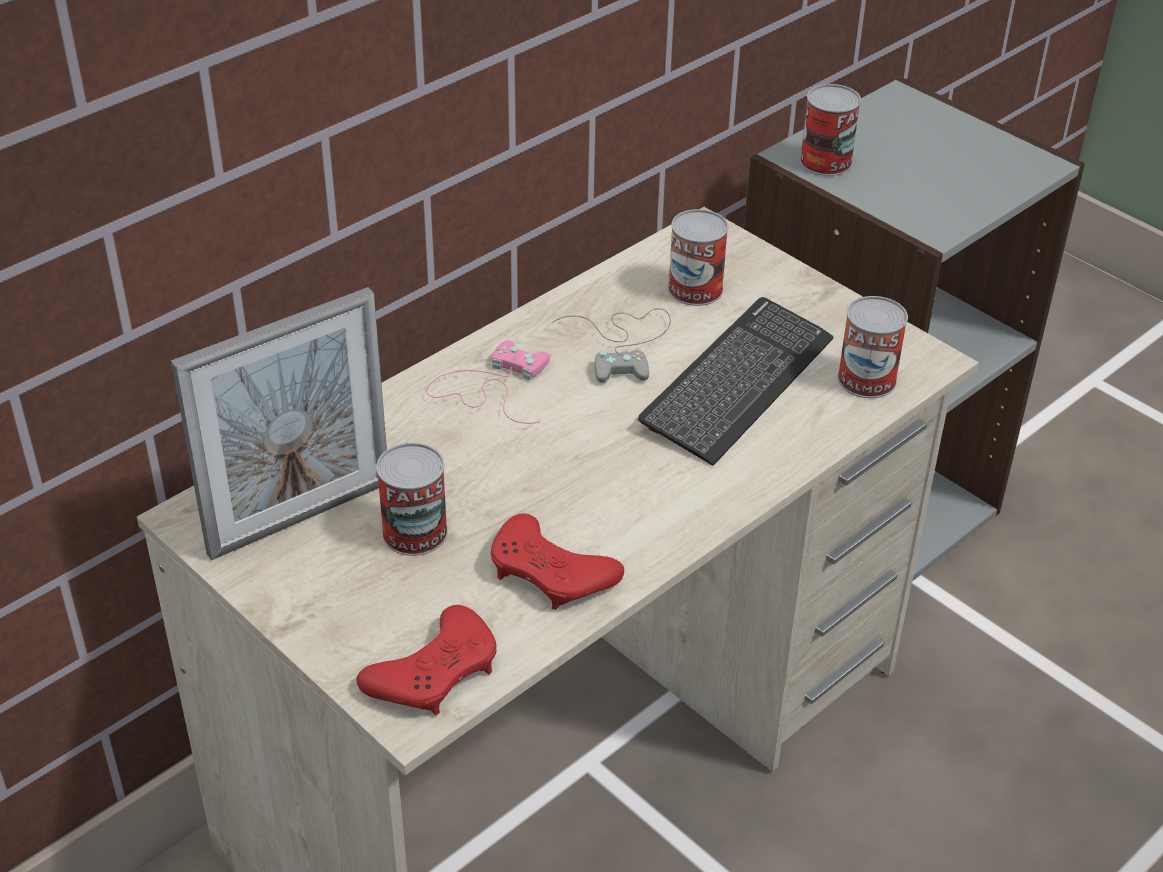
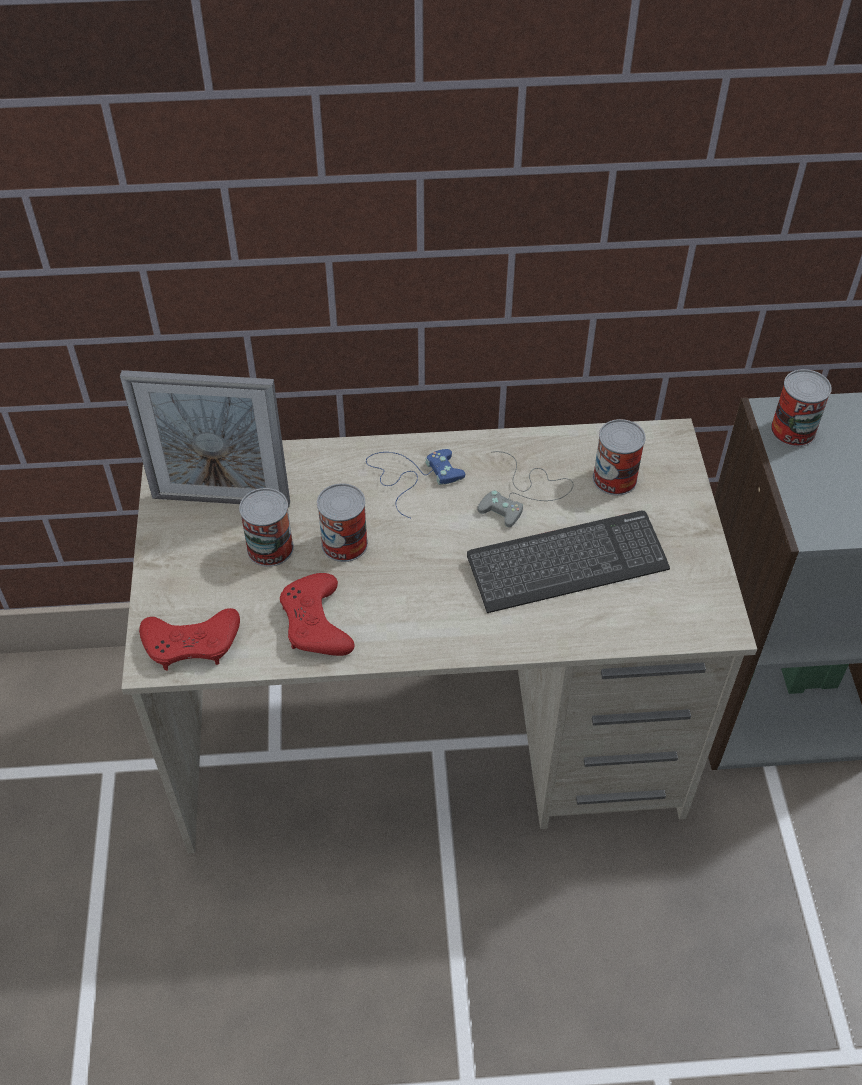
camera: 40 degrees right, 10 degrees up
(491, 387) = (411, 476): pink game controller -> blue game controller
(866, 379) = (658, 613): can -> can (344, 543)

